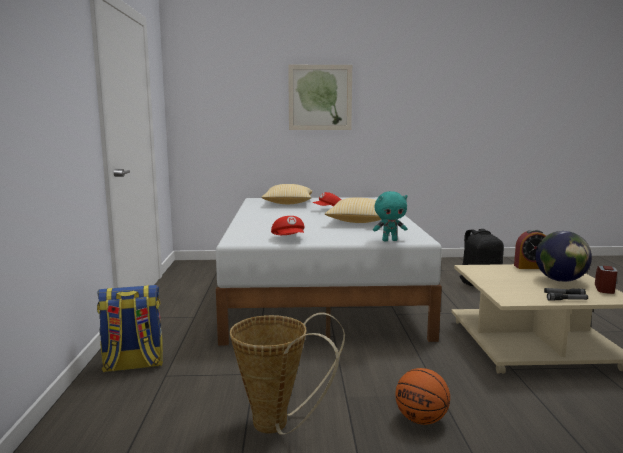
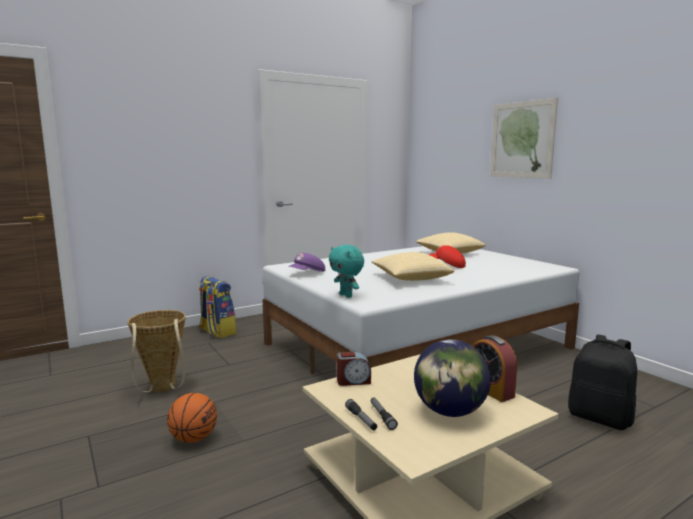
camera: 60 degrees right, 0 degrees up
(289, 239) = (307, 273): red cap -> purple cap
(604, 289) = (448, 444): alarm clock -> alarm clock (353, 381)

